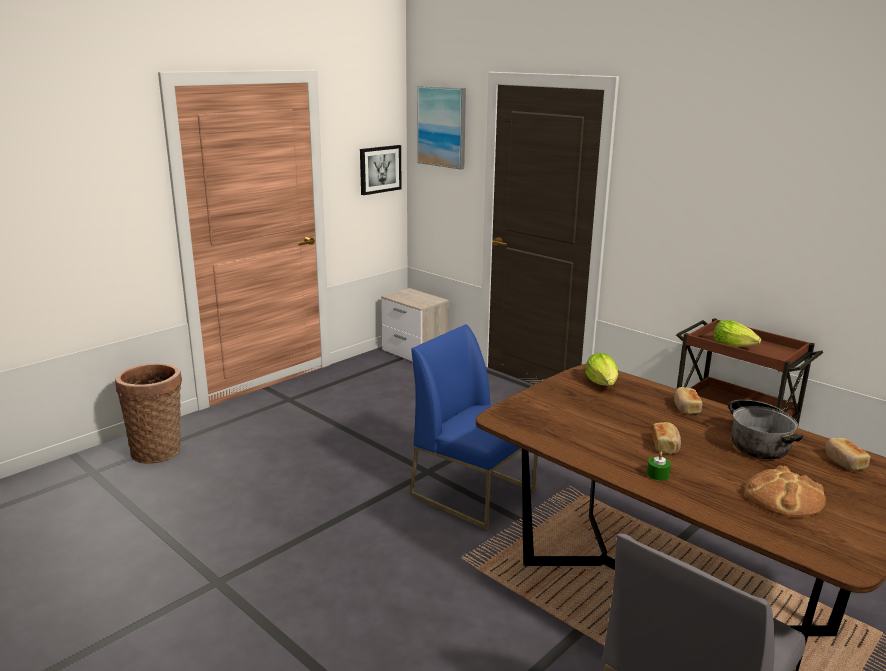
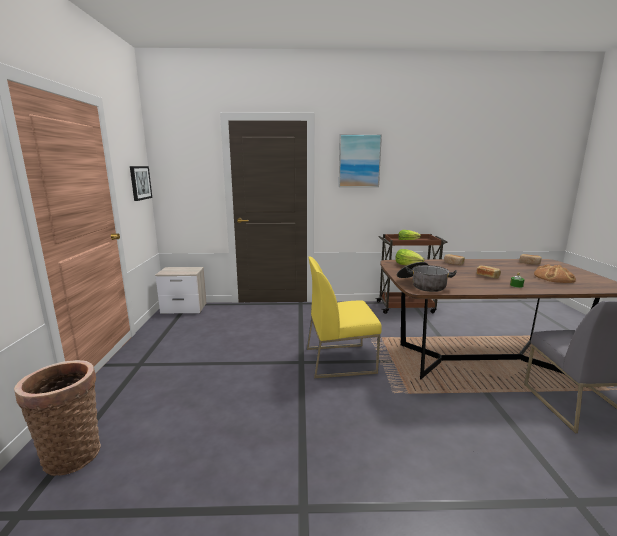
camera: 45 degrees left, 5 degrees down
(442, 126) = (182, 151): picture -> picture (359, 161)
(474, 492) = (340, 360): blue chair -> yellow chair
(757, 441) = (499, 265): cooking pot -> cooking pot (422, 285)

